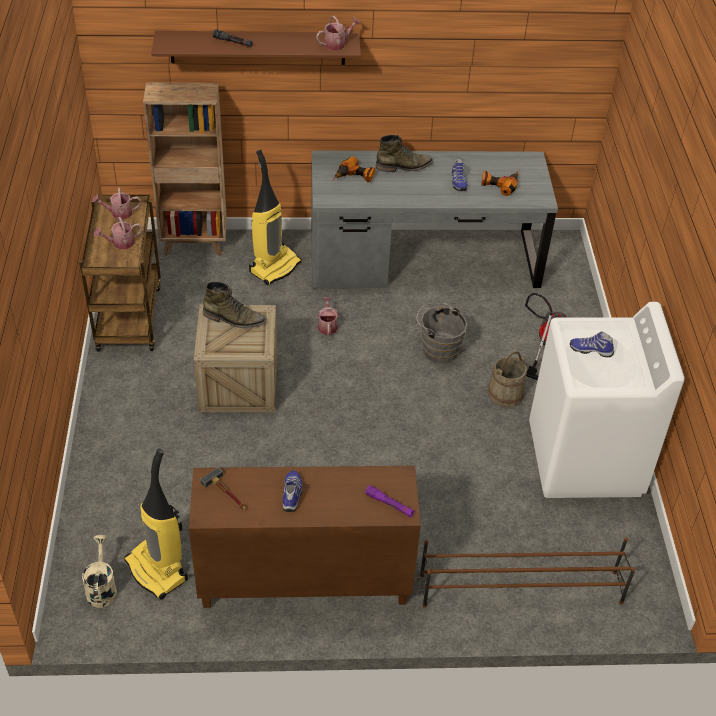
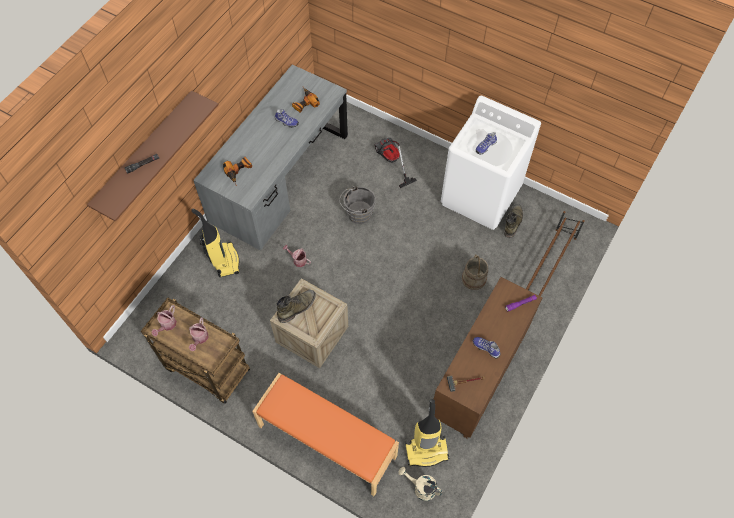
camera: 55 degrees left, 15 degrees up
(106, 463) = (326, 442): none -> orange bench
(195, 244) = (167, 295): brown bookcase -> none
(337, 44) = (195, 108): watering can -> none
(404, 166) = (250, 140): green boot -> green boot (513, 222)
(505, 394) = (413, 202): beige bucket -> beige bucket (474, 279)

